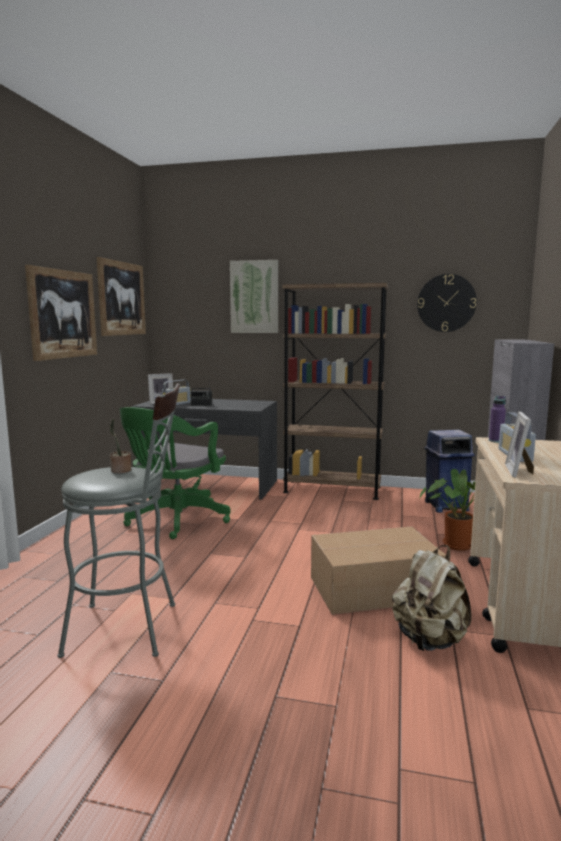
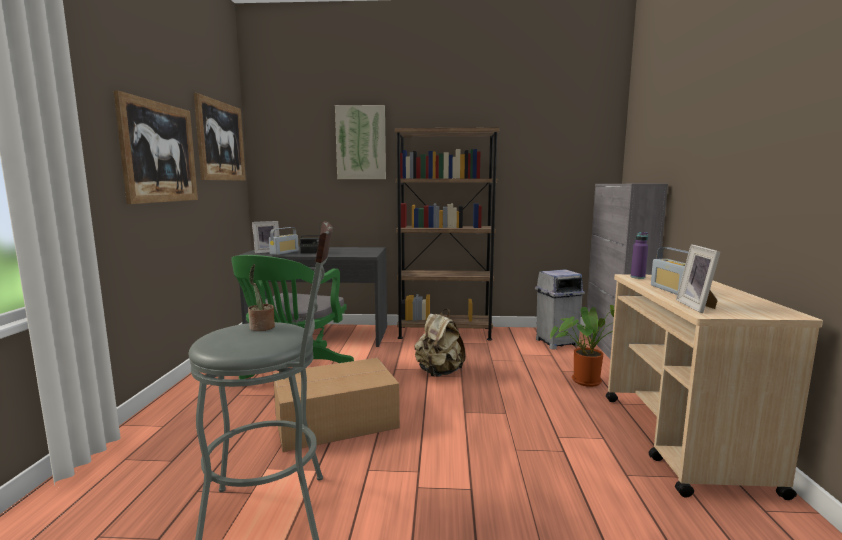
camera: 10 degrees left, 0 degrees up
(376, 589) = (532, 436): cardboard box -> cardboard box (338, 421)
(429, 640) = (611, 491): beige backpack -> beige backpack (439, 373)
(445, 506) = (556, 342): blue trash can -> grey trash can
(446, 303) = (548, 149): wall clock -> none

